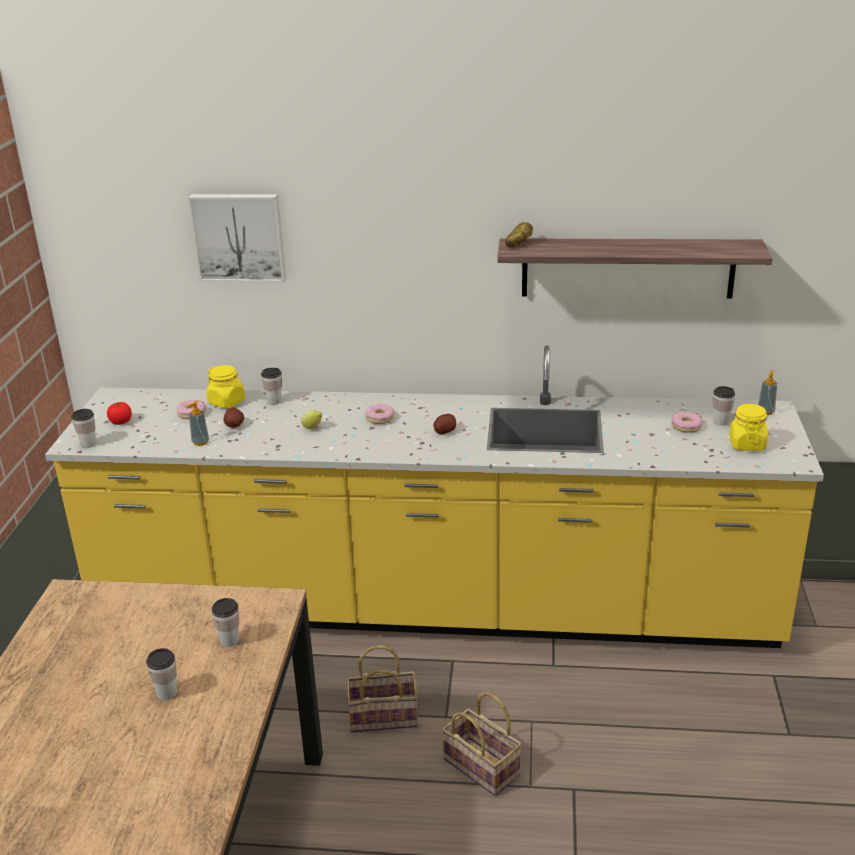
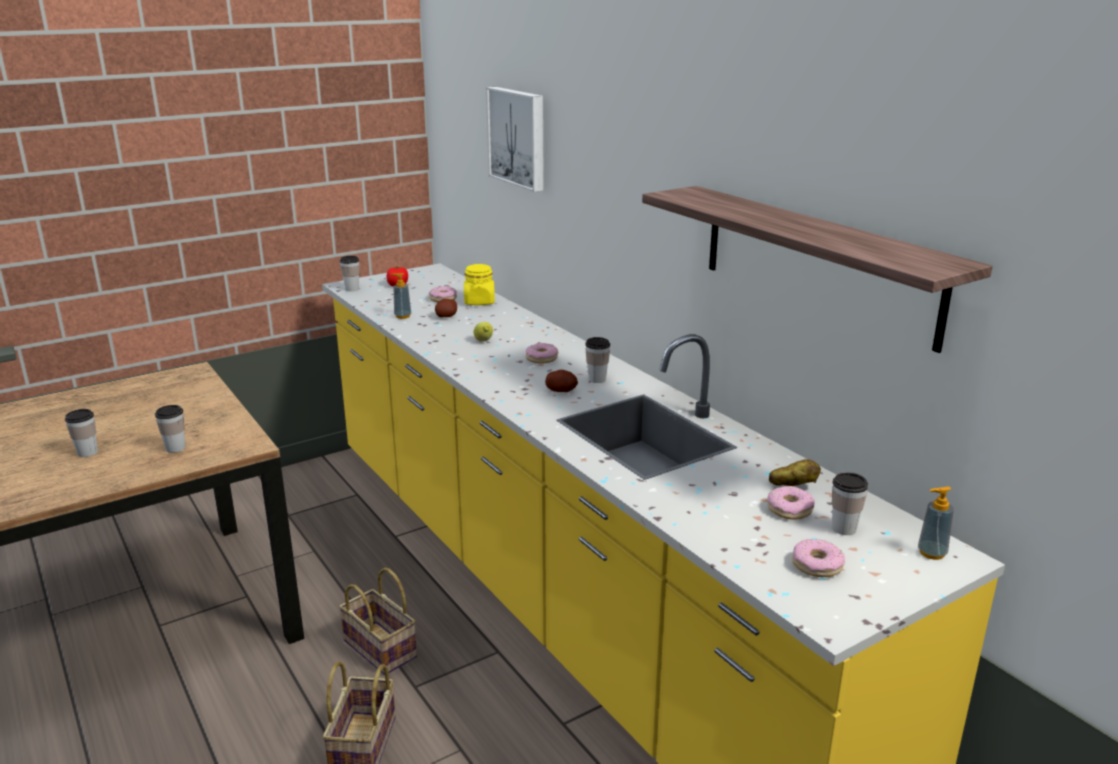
camera: 50 degrees right, 5 degrees down
(274, 401) = (507, 314): cup -> cup (597, 379)
(518, 244) = (692, 192): potato -> potato (793, 485)
(747, 444) = (817, 565): yellow jar -> donut

